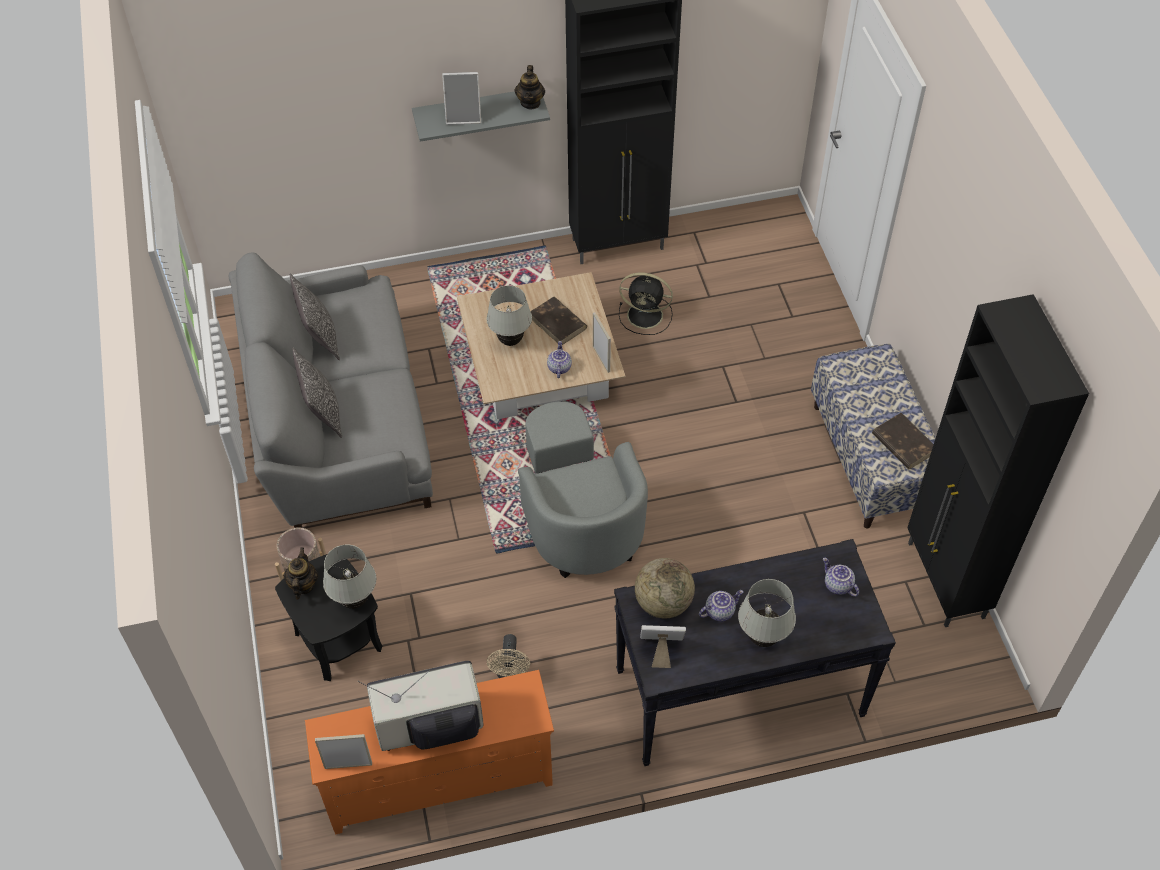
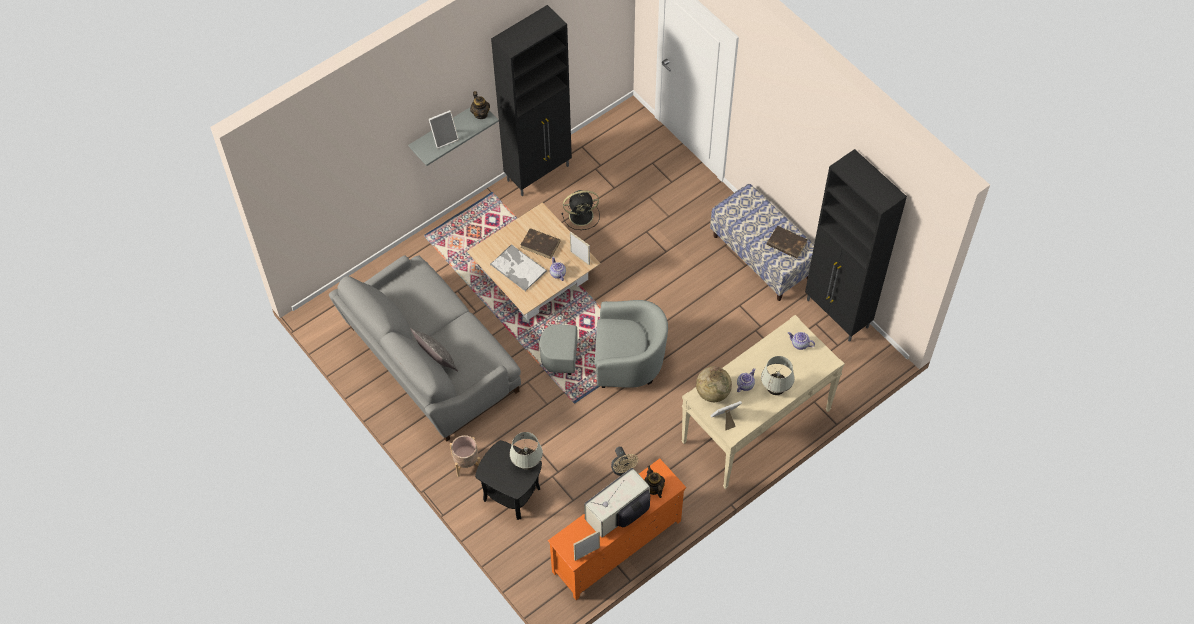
camera: 25 degrees left, 5 degrees up
(303, 585) = (491, 468): teapot -> teapot (653, 488)
(320, 337) = (405, 313): pillow -> none
(510, 341) = (518, 268): white table lamp -> tray
(579, 518) = (612, 362): grey armchair -> grey armchair turned 45 degrees counterclockwise
(738, 693) = (756, 427): black console table -> beige console table

